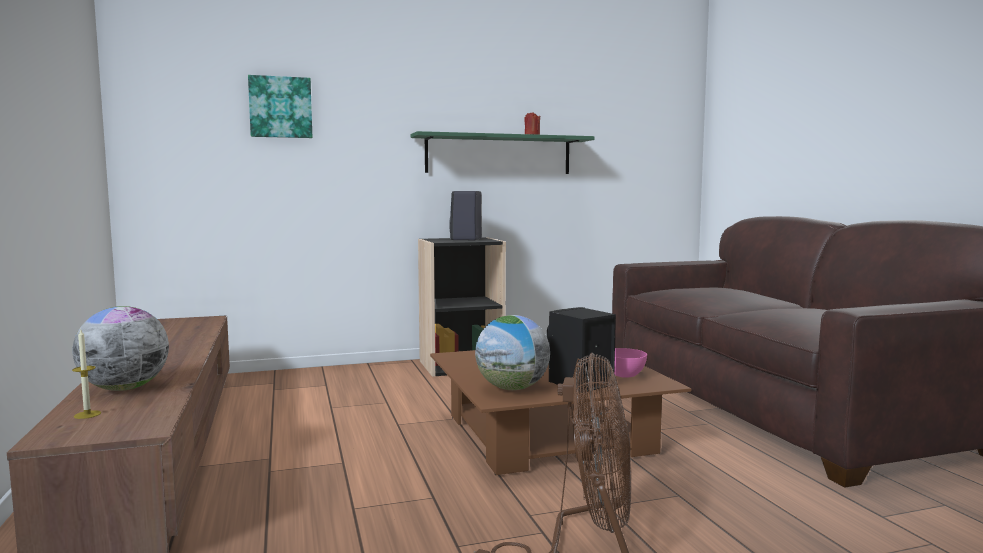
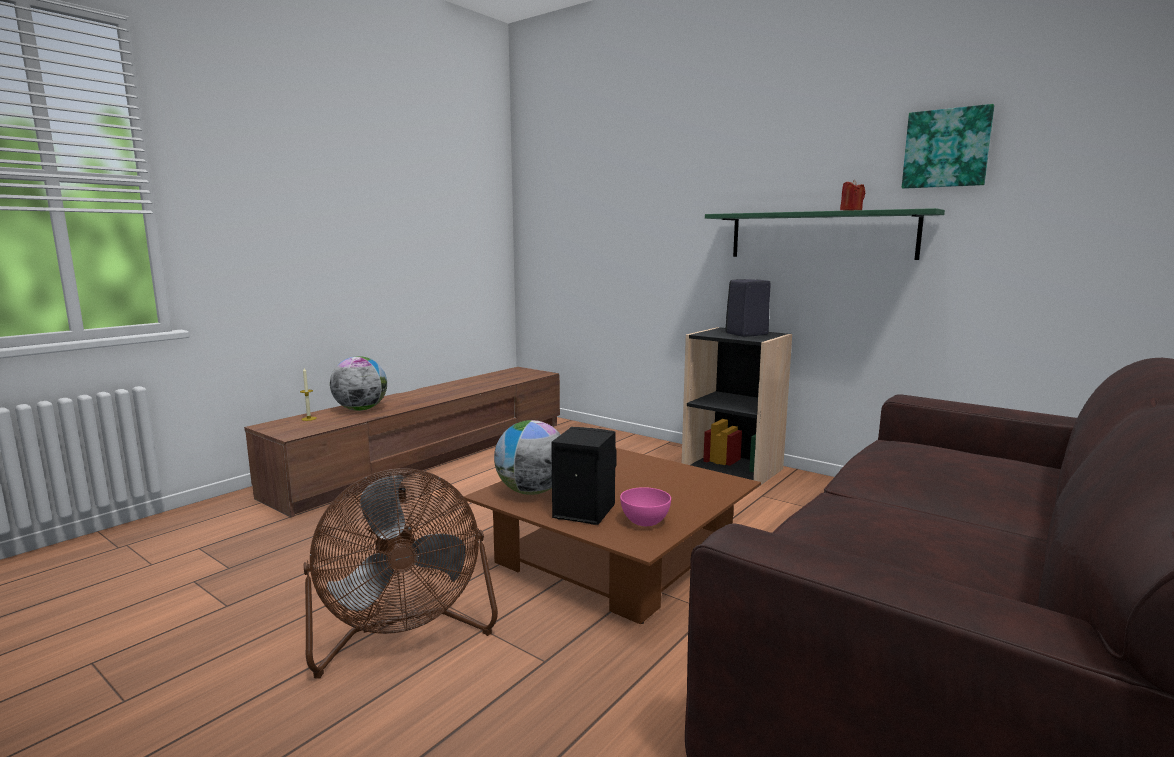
camera: 55 degrees right, 5 degrees up
(280, 107) = (614, 196): picture -> picture (946, 148)

